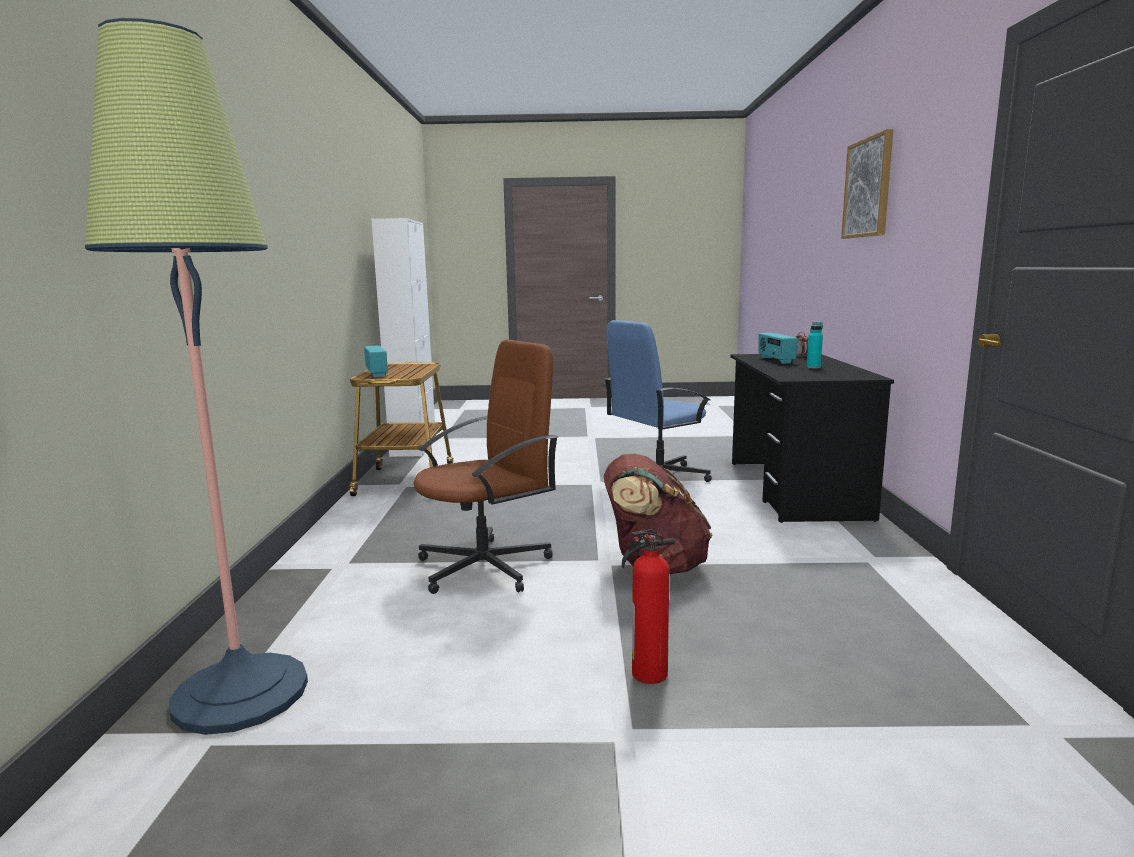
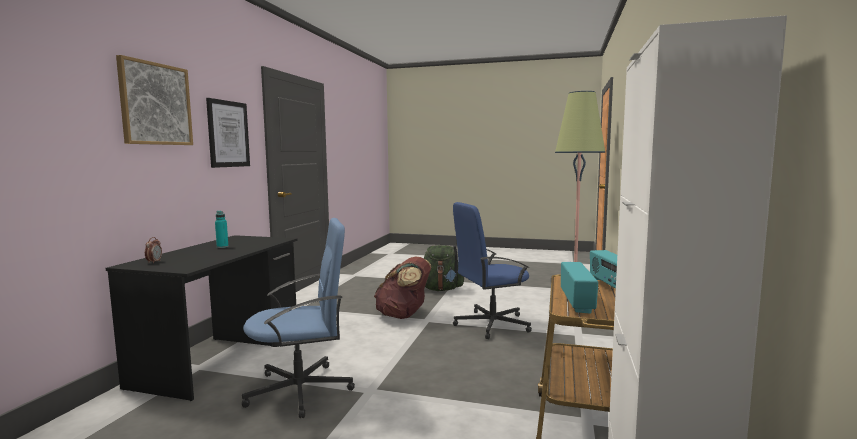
camera: 165 degrees left, 5 degrees down
(486, 567) = (491, 324): brown office chair -> blue office chair
(647, 674) = (441, 289): fire extinguisher -> green backpack
(775, 360) = (204, 257): radio -> radio (577, 303)
(926, 209) = (228, 134): none -> picture

